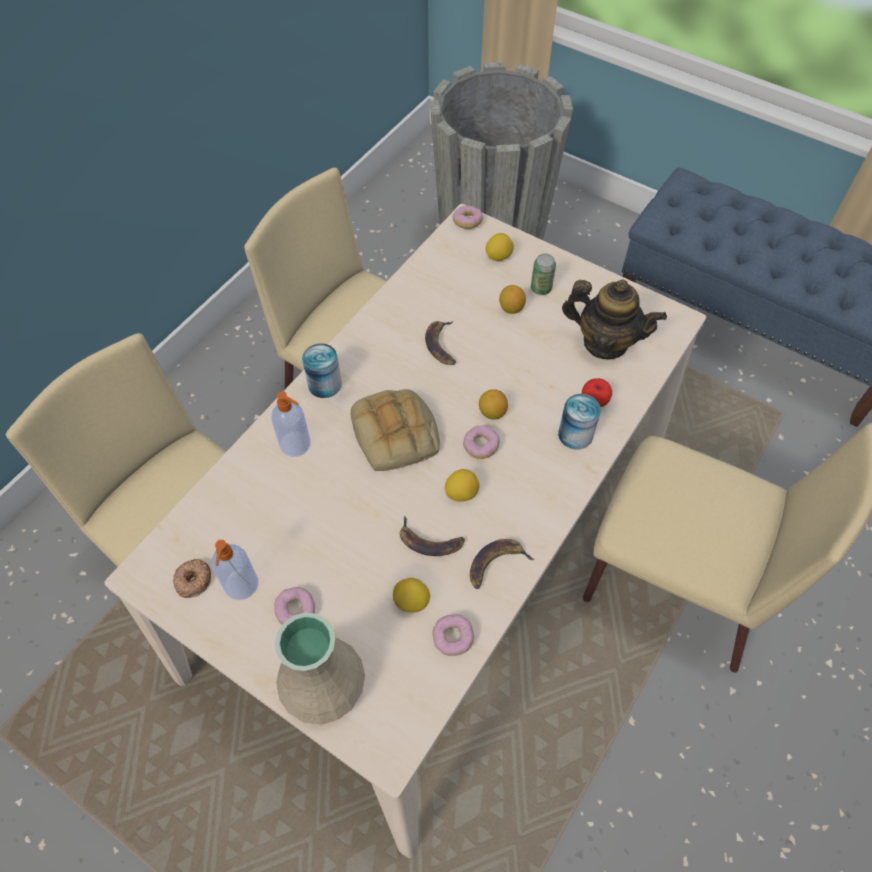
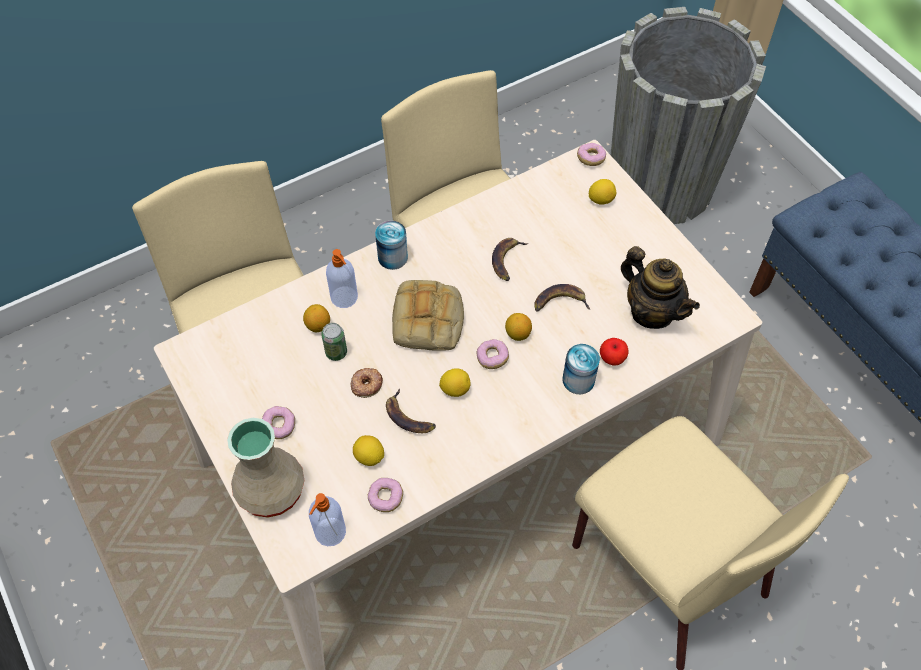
camera: 25 degrees right, 0 degrees up
(193, 580) = (216, 371): donut -> donut (366, 384)
(241, 585) = (248, 390): soap dispenser -> soap dispenser (329, 533)
(496, 564) = (451, 457): banana -> banana (559, 302)
(511, 308) = (585, 250): lemon -> lemon (318, 325)
(541, 288) = (622, 242): can -> can (336, 352)

